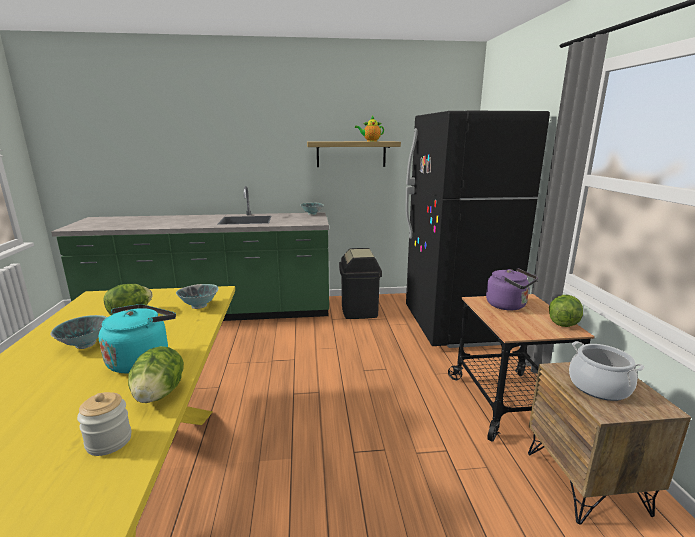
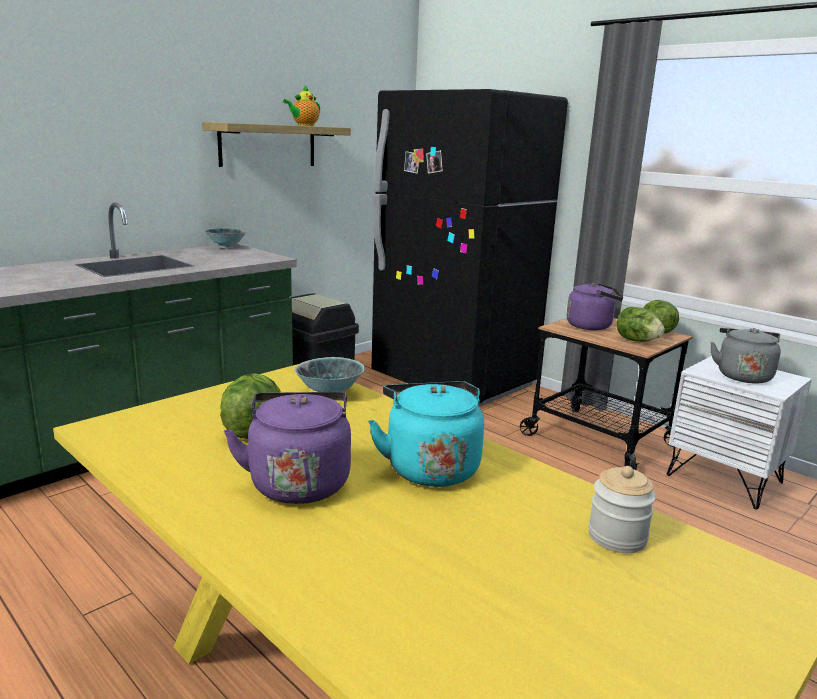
camera: 40 degrees left, 0 degrees up
(85, 344) = (299, 481): bowl -> purple kettle
(159, 394) = (547, 485): lettuce -> lettuce (636, 341)
(586, 482) = (724, 478): brown nightstand -> white nightstand
(599, 386) = (742, 376): cooking pot -> grey kettle

